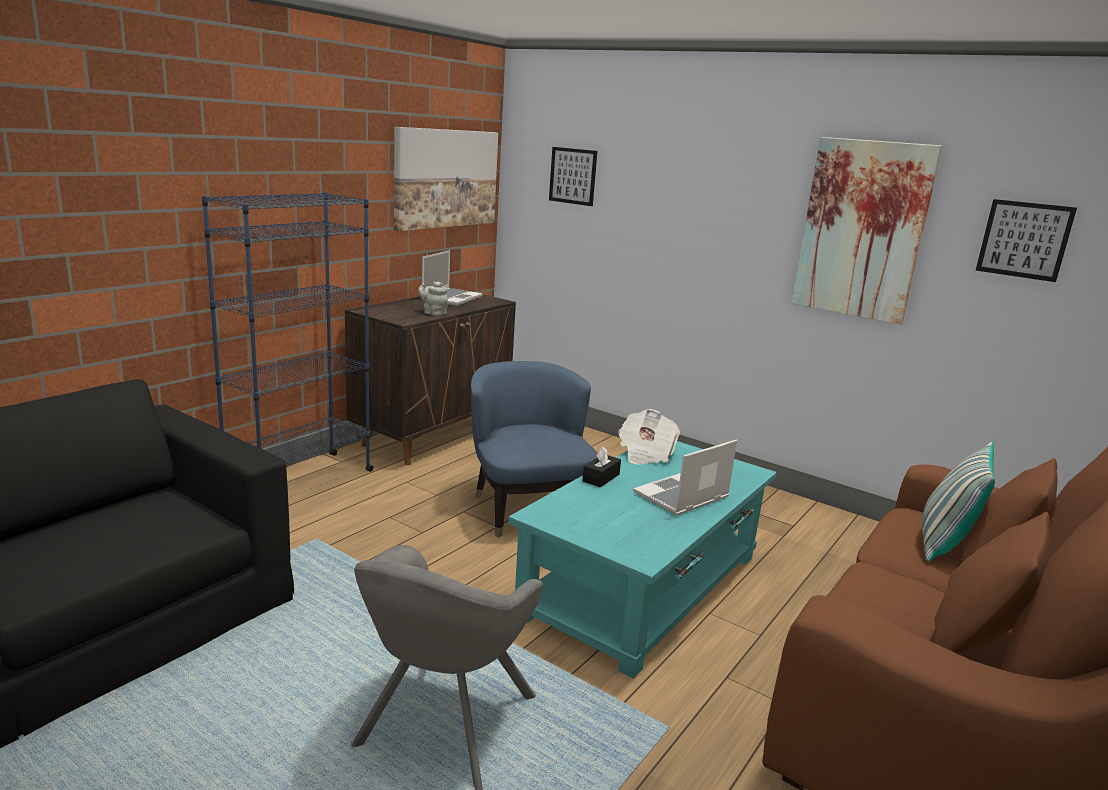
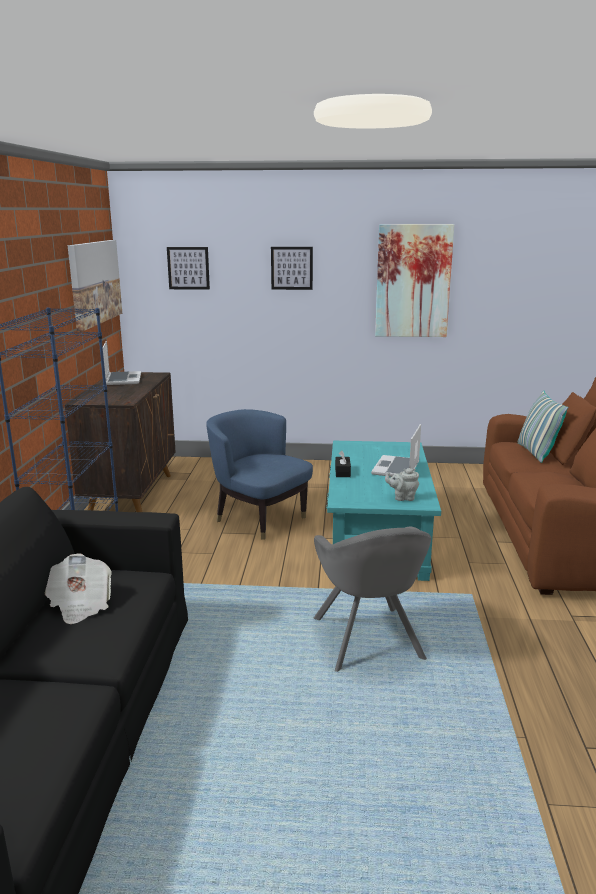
camera: 30 degrees left, 0 degrees up
(433, 313) = (134, 392): grey teapot -> grey teapot (402, 498)
(645, 453) = (344, 452): newspaper -> newspaper (80, 604)
(1024, 240) = (506, 275): picture -> picture (291, 268)

